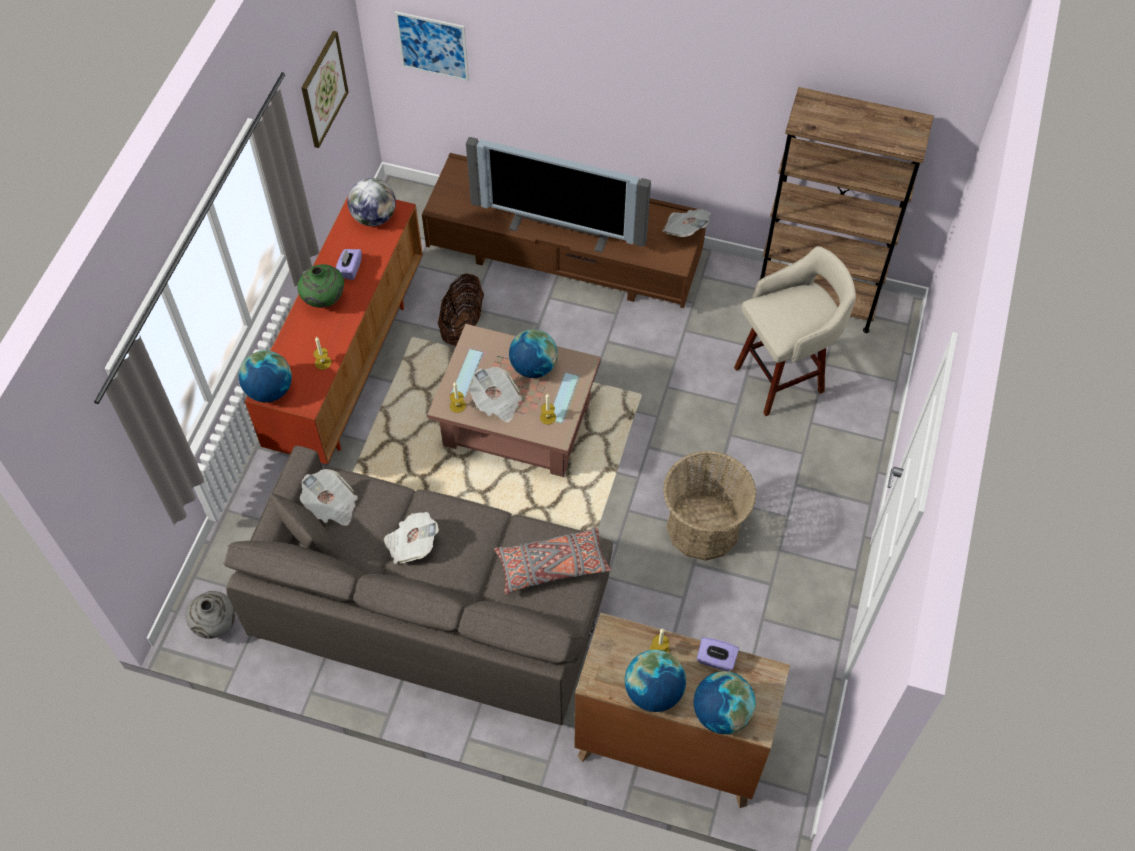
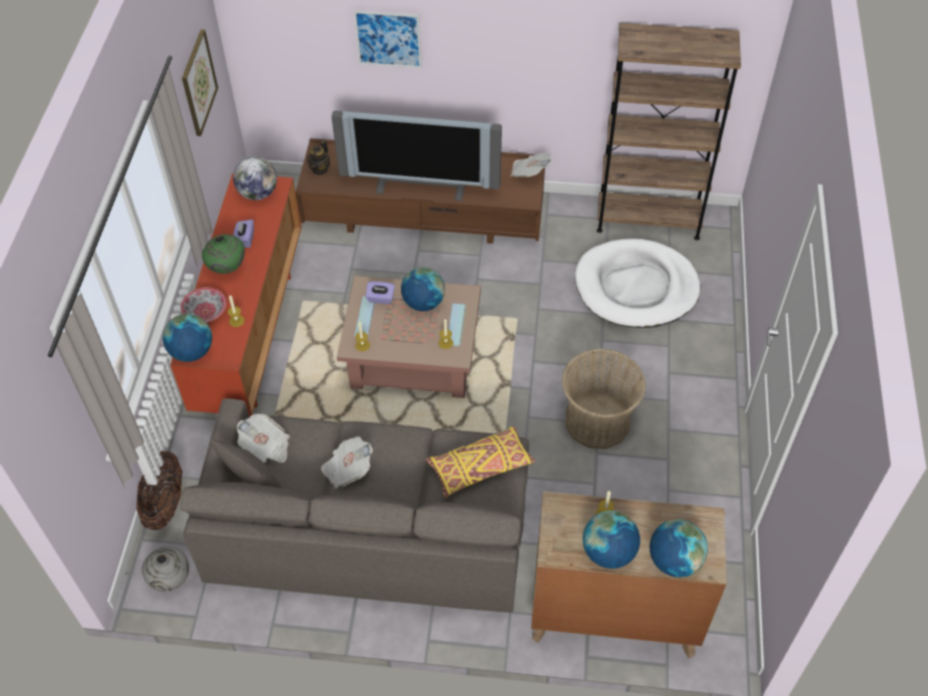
camera: 10 degrees left, 5 degrees down
(292, 347) = (205, 312): none -> bowl
(432, 46) = (288, 38): picture -> picture (388, 39)
(453, 191) = (320, 169): none -> teapot
(462, 324) = (346, 284): basket -> basket (165, 503)
(496, 402) = (397, 337): newspaper -> none
(552, 566) = (480, 467): grey pillow -> yellow pillow
(716, 660) = (657, 515): purple tissue box -> purple tissue box (380, 298)
(782, 378) = (636, 287): beige stool -> white dog bed

